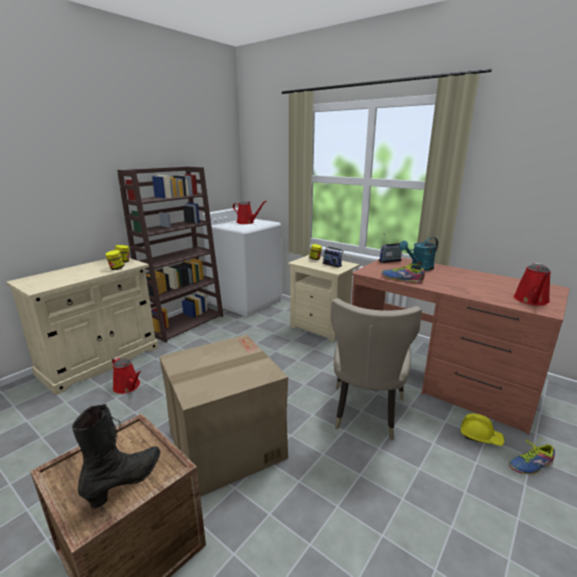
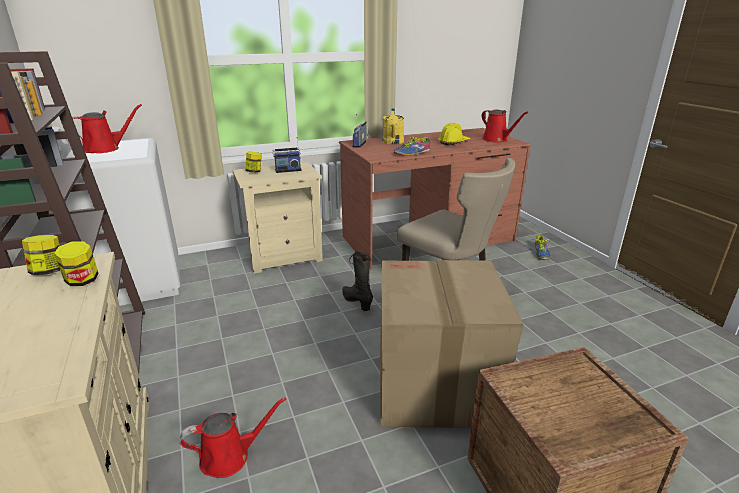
camera: 60 degrees left, 5 degrees up
(127, 482) = (593, 395): black boot -> black boot (357, 302)
(418, 268) = (393, 142): turquoise watering can -> yellow watering can
(480, 436) = (507, 256): yellow hard hat -> yellow hard hat (453, 142)

